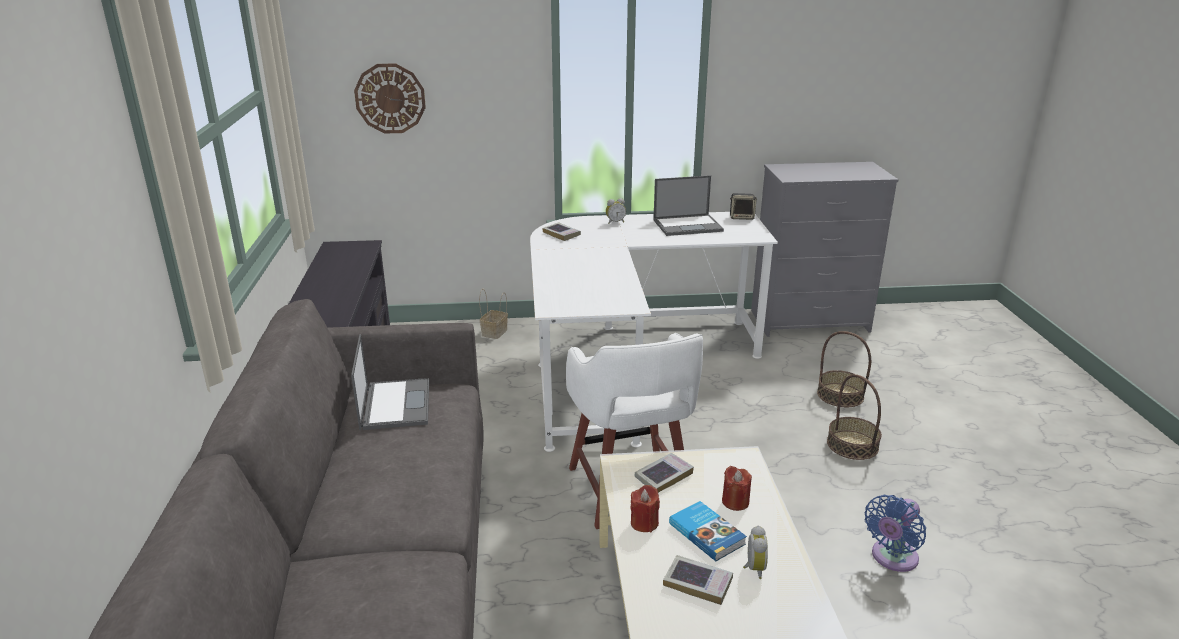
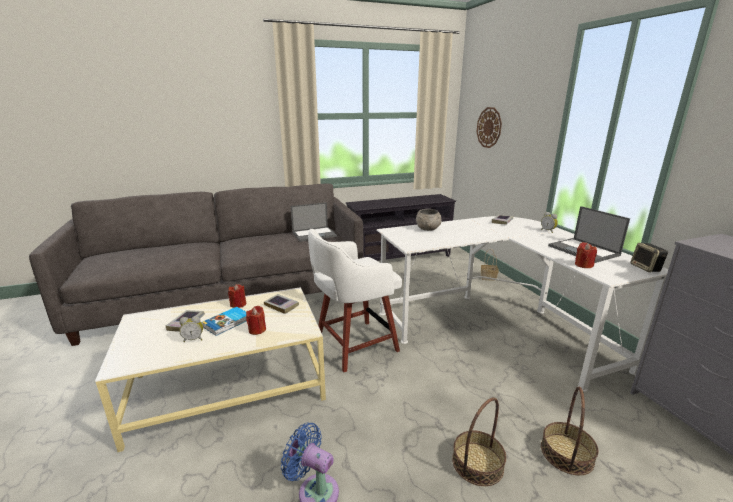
camera: 75 degrees right, 5 degrees down
(562, 282) = (428, 229): none -> grey bowl
(727, 237) = (583, 265): none -> red candle

